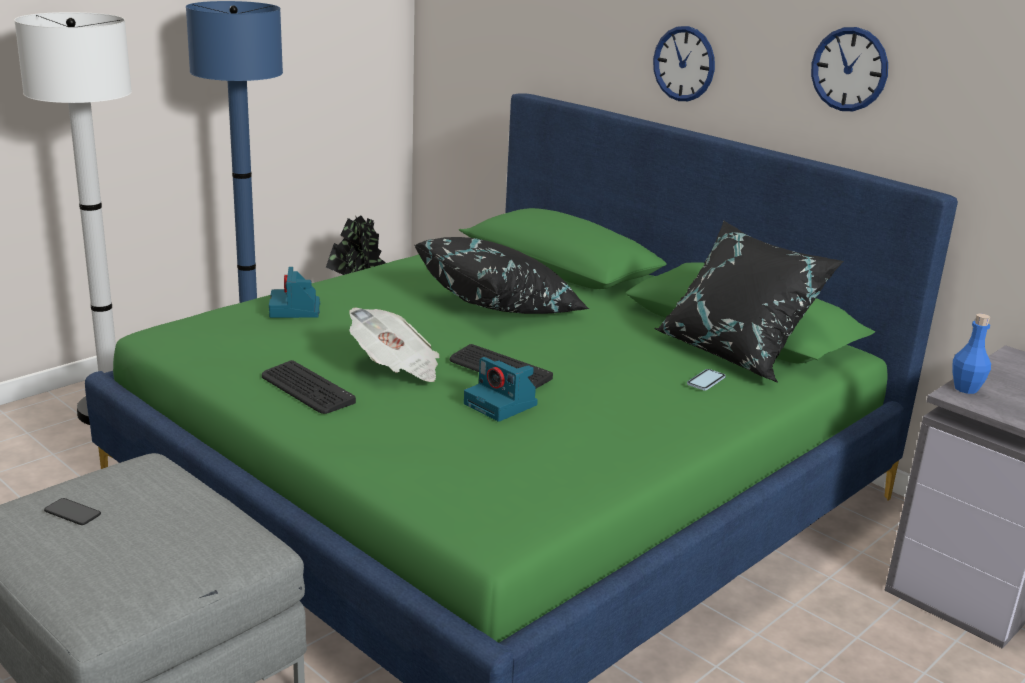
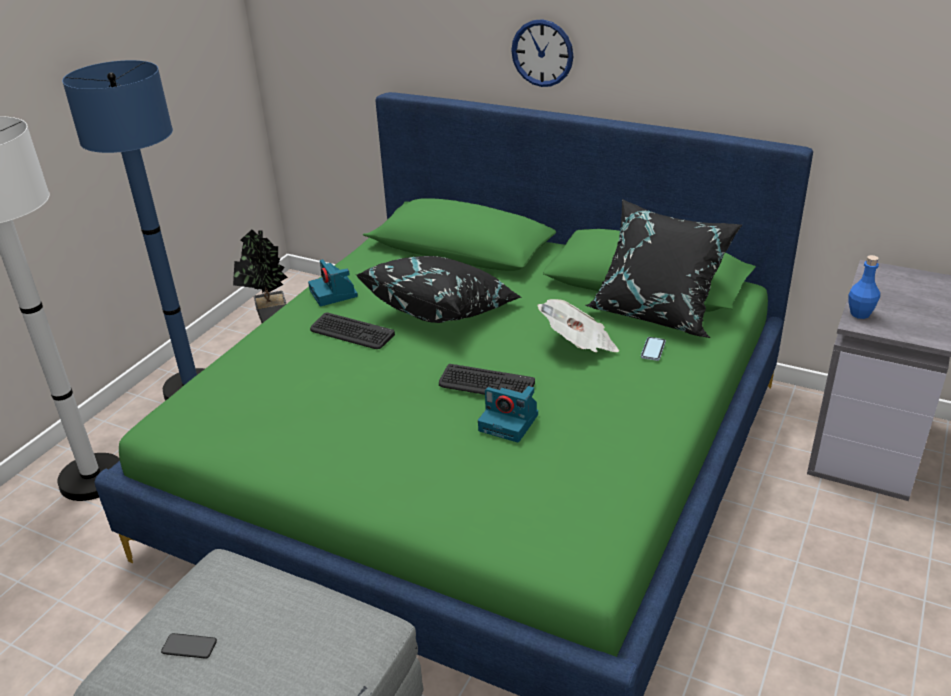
camera: 15 degrees left, 10 degrees up
(295, 310) = (269, 363): camera -> camera (334, 294)
(307, 389) = (337, 454): keyboard -> keyboard (351, 332)
(396, 368) = (399, 407): newspaper -> newspaper (579, 345)
(849, 69) = (703, 47): wall clock -> none

